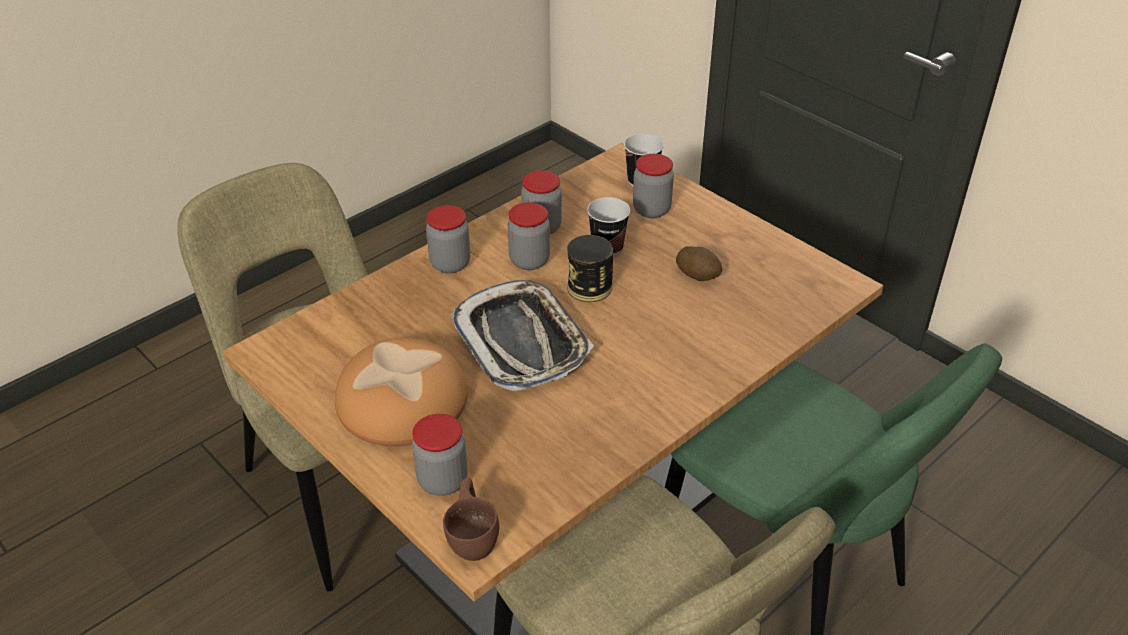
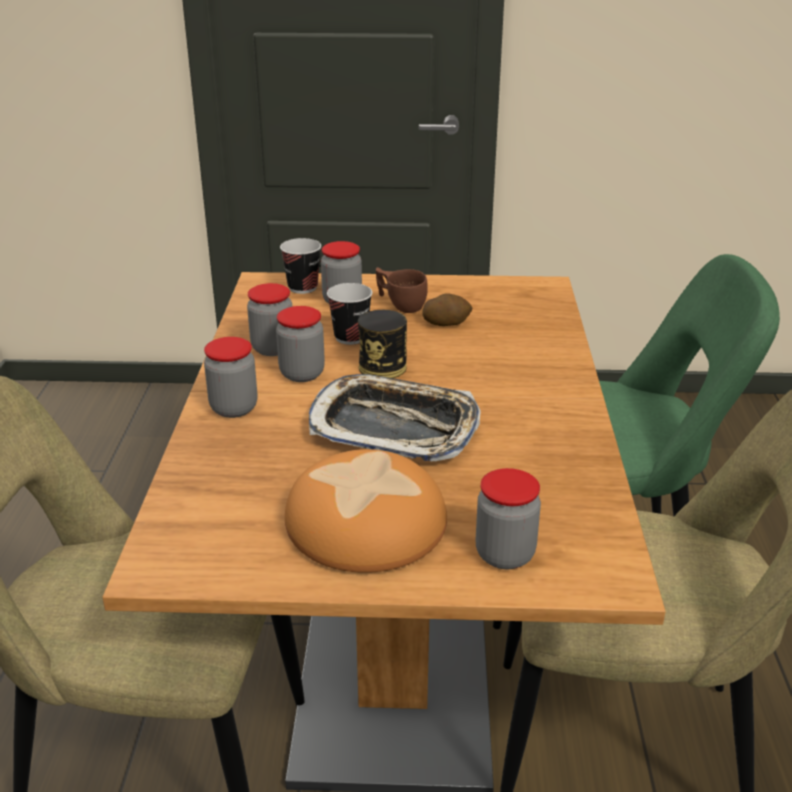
camera: 45 degrees left, 10 degrees down
(473, 536) = (597, 573): brown cup -> brown cup (400, 304)

